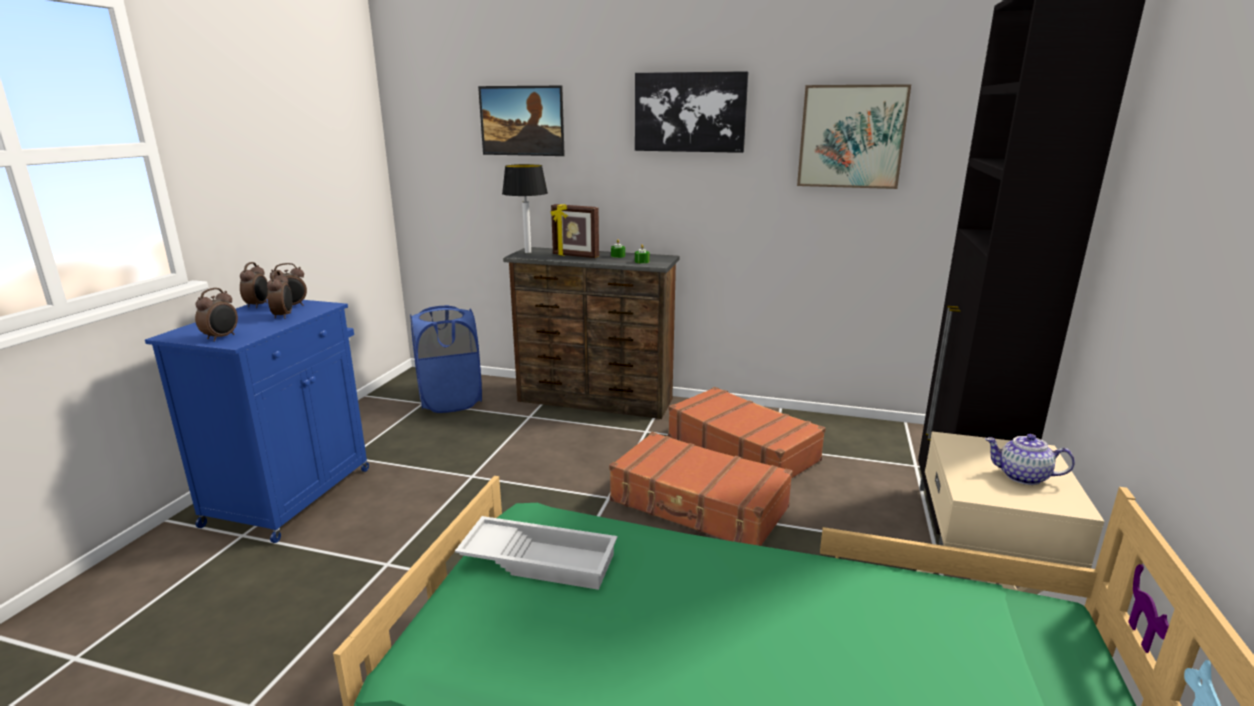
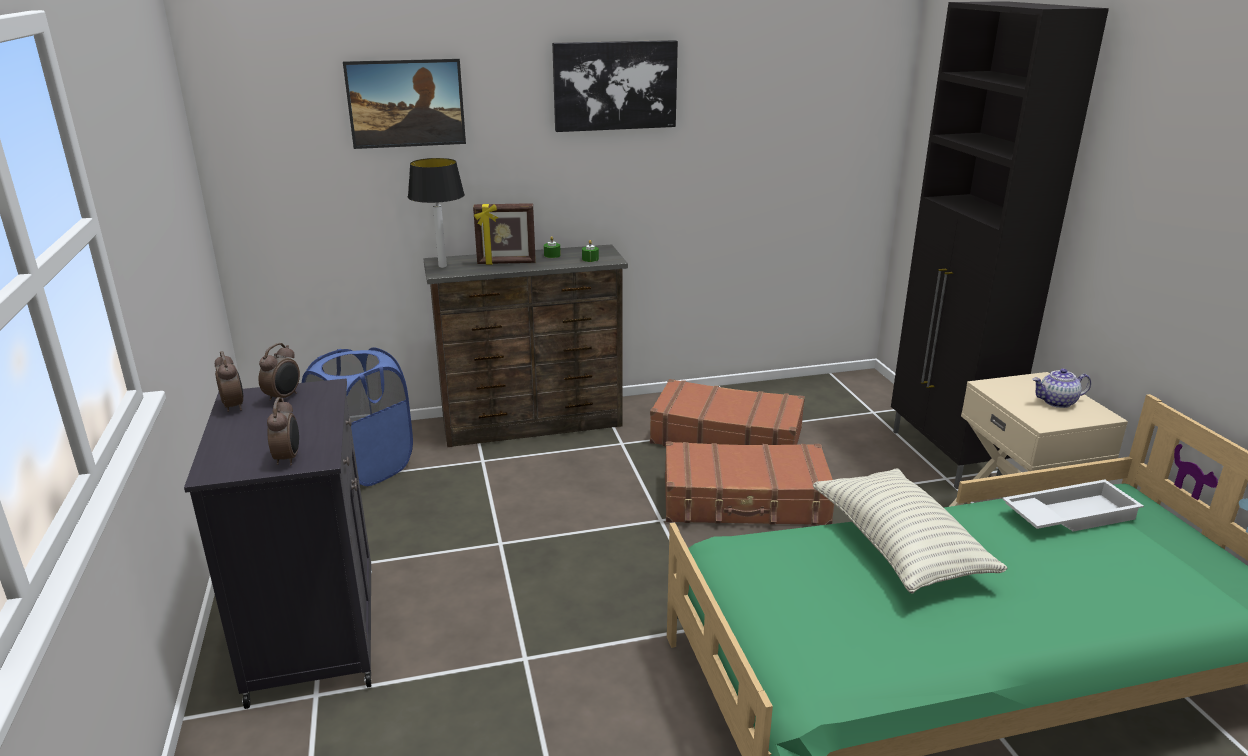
camera: 30 degrees left, 5 degrees up
(284, 316) = (303, 412): alarm clock -> none
(292, 495) = (314, 632): blue cabinet -> black cabinet
(540, 559) = (788, 580): white tray -> white tray (1068, 515)
(687, 569) = (899, 547): none -> pillow
(851, 137) = (776, 104): picture -> none

